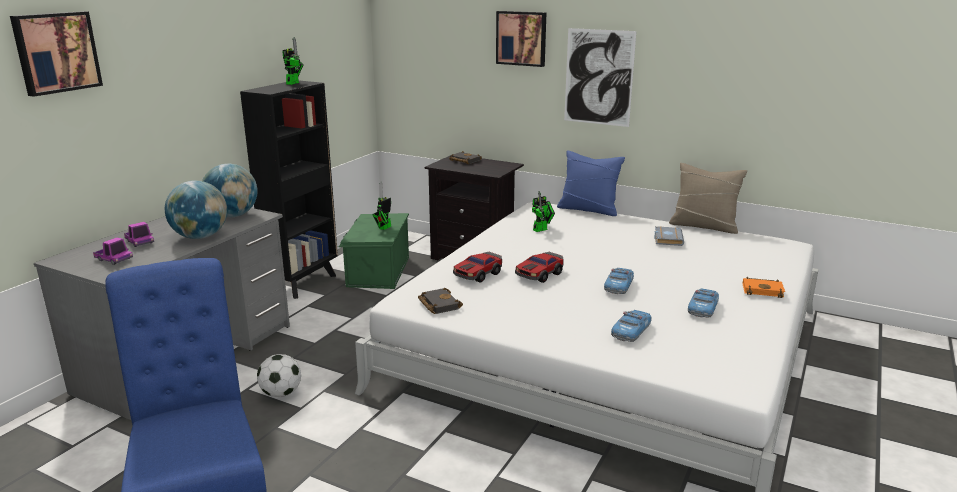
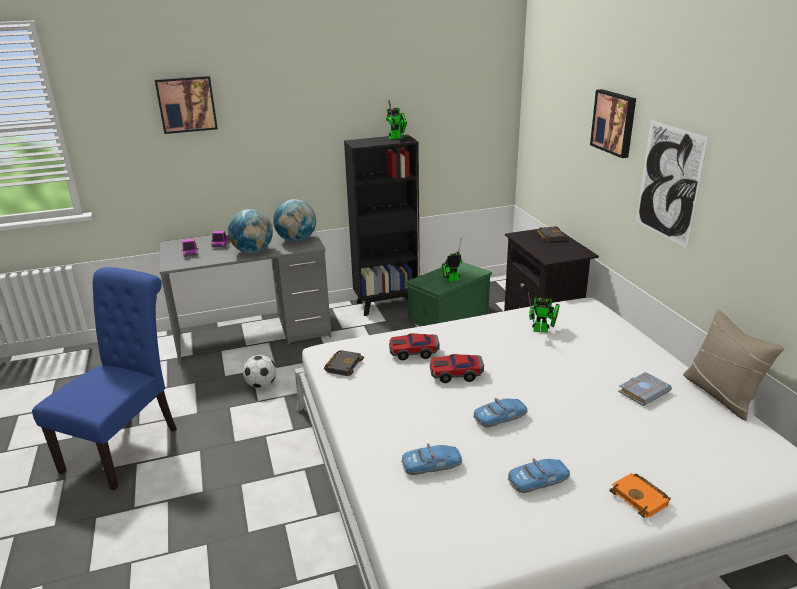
camera: 45 degrees right, 5 degrees up
(588, 209) = (628, 326): blue pillow -> none

